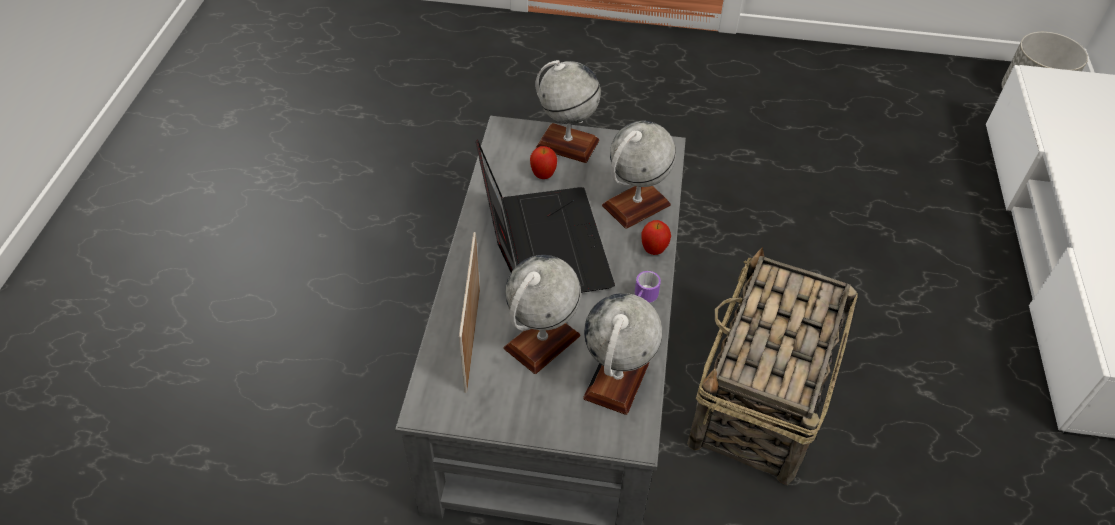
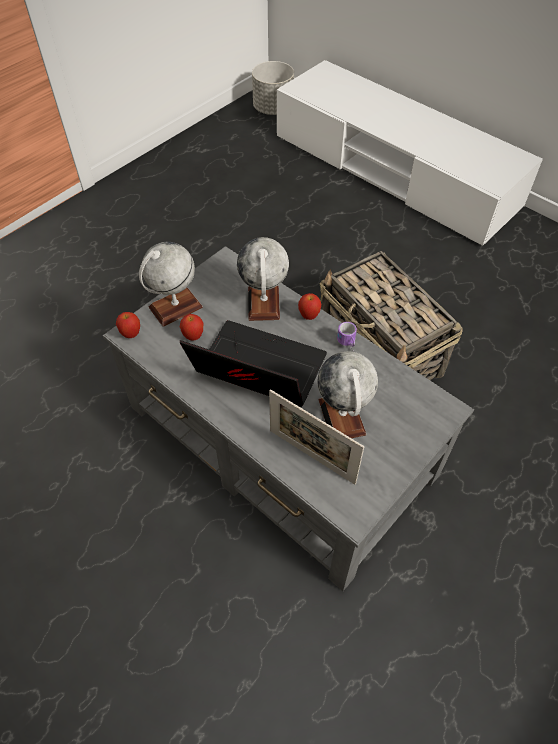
camera: 55 degrees left, 5 degrees up
(507, 132) = (131, 334): none -> apple
(616, 380) = (400, 393): globe -> none

